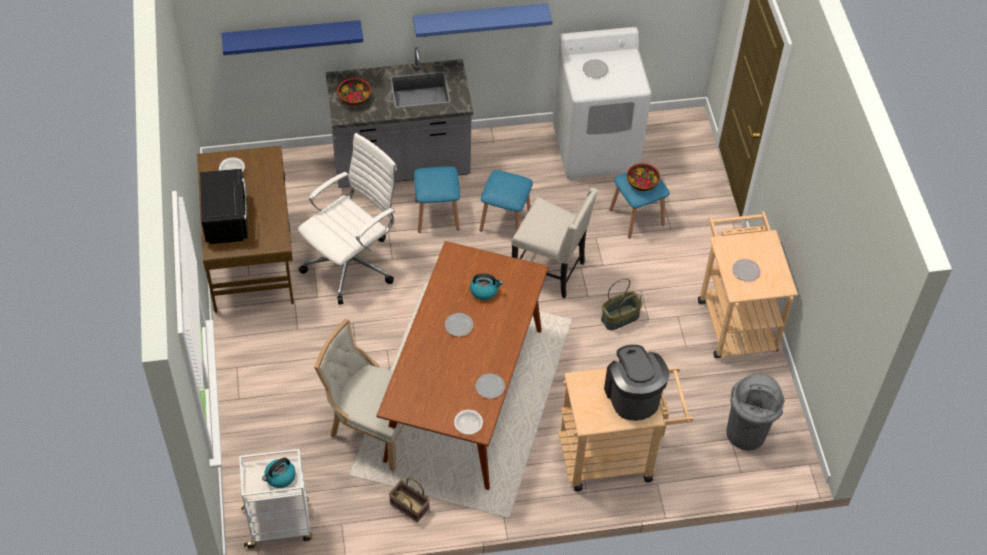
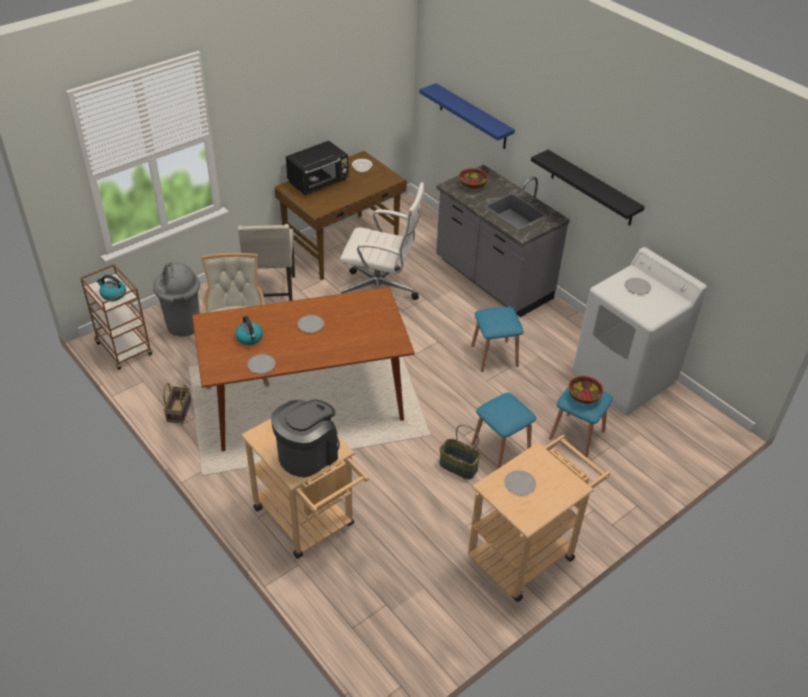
camera: 60 degrees right, 10 degrees down
(279, 524) = (125, 350): white cart -> brown cart
(437, 215) = (464, 316): blue stool -> blue stool (501, 447)
(468, 426) = (213, 367): bowl -> none
(480, 20) = (592, 188): blue shelf -> black shelf
(484, 290) = (357, 326): kettle -> kettle (250, 338)
(550, 271) = (468, 402): beige chair -> beige chair (271, 293)
(747, 434) = (400, 615): grey trash can -> grey trash can (184, 326)

